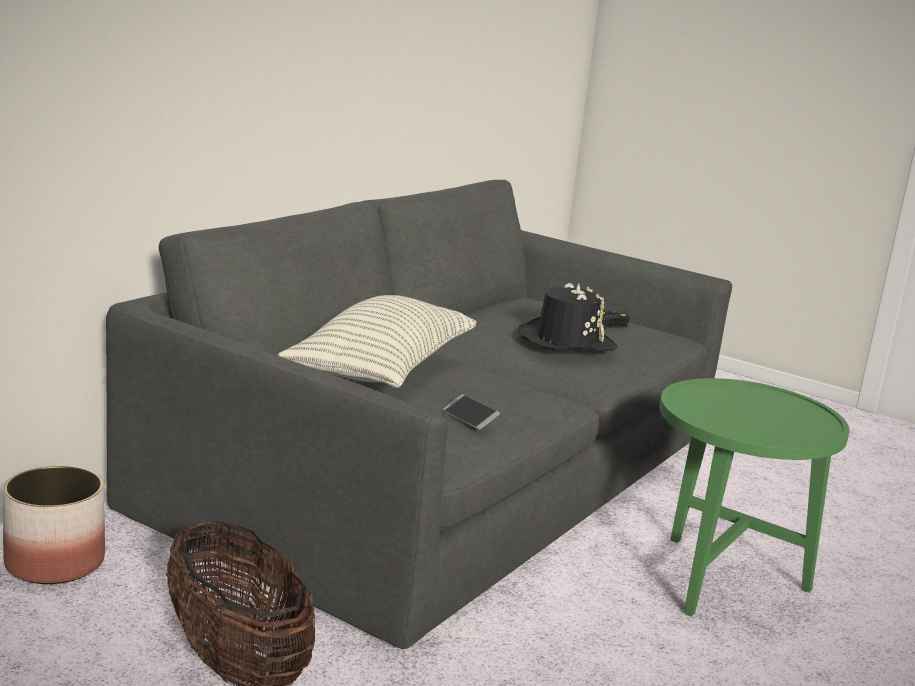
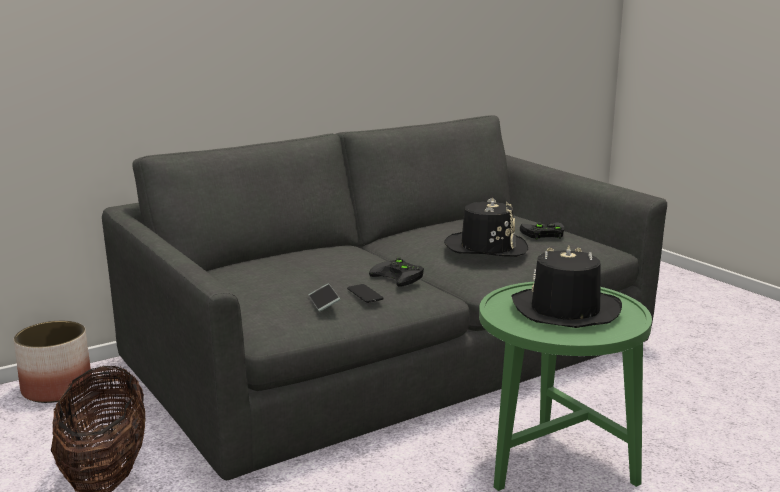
camera: 25 degrees right, 0 degrees up
(381, 370) = (297, 263): pillow -> none
(500, 404) = (365, 294): none -> phone
(514, 381) = (400, 276): none -> black game controller
(752, 411) = (565, 310): none -> black hat

